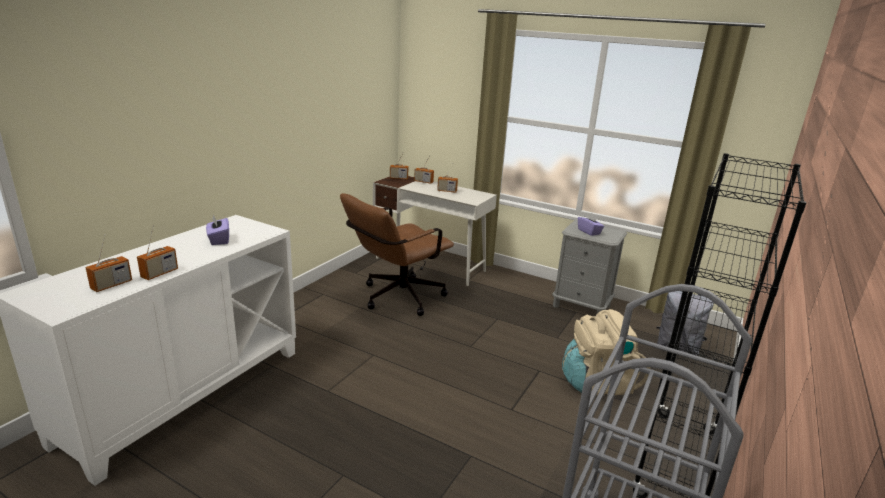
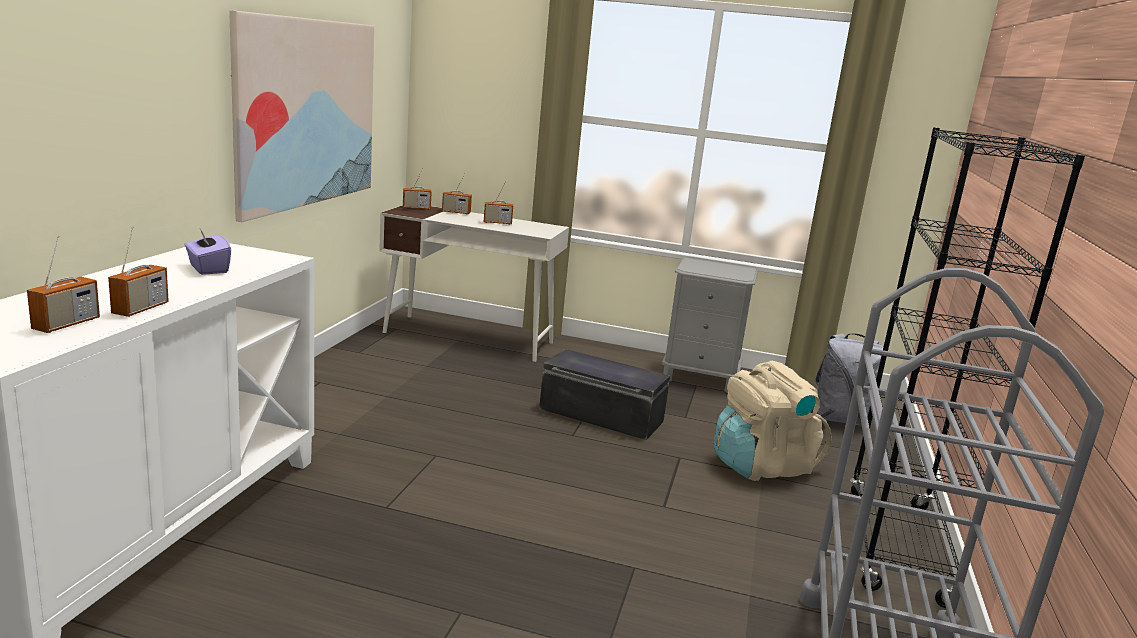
camera: 15 degrees left, 5 degrees down
(315, 124) = (307, 113): none -> picture
(396, 298) = (438, 382): brown office chair -> none
(496, 332) = (600, 415): none -> black storage box
(589, 232) = (711, 269): purple tissue box -> none

